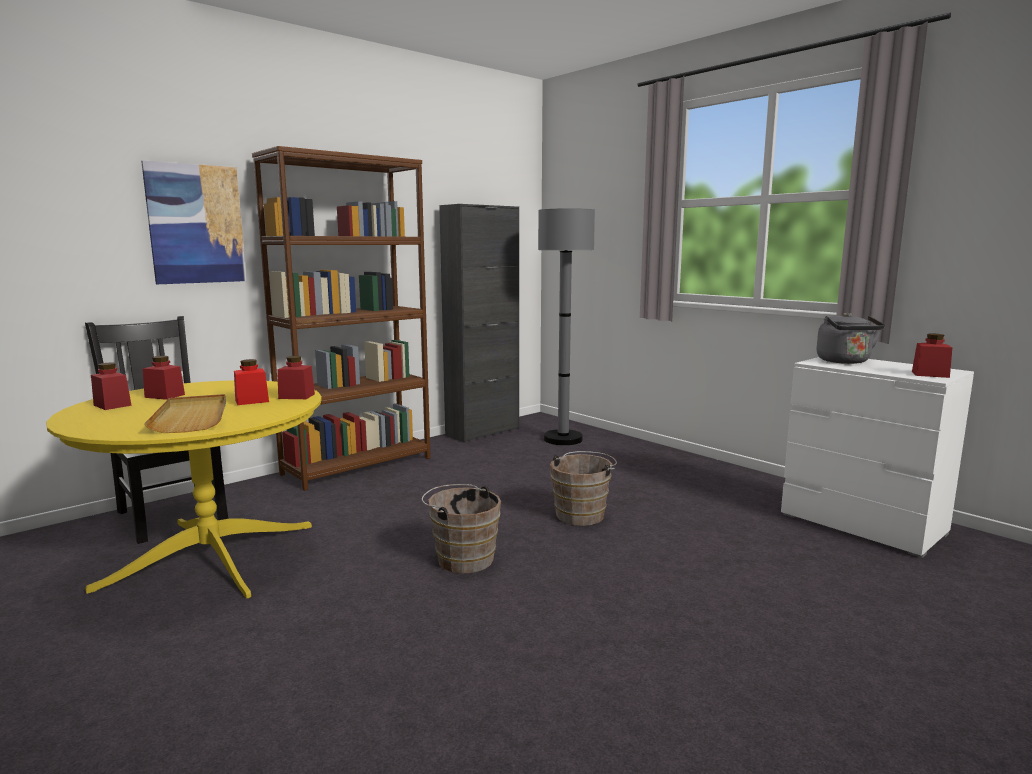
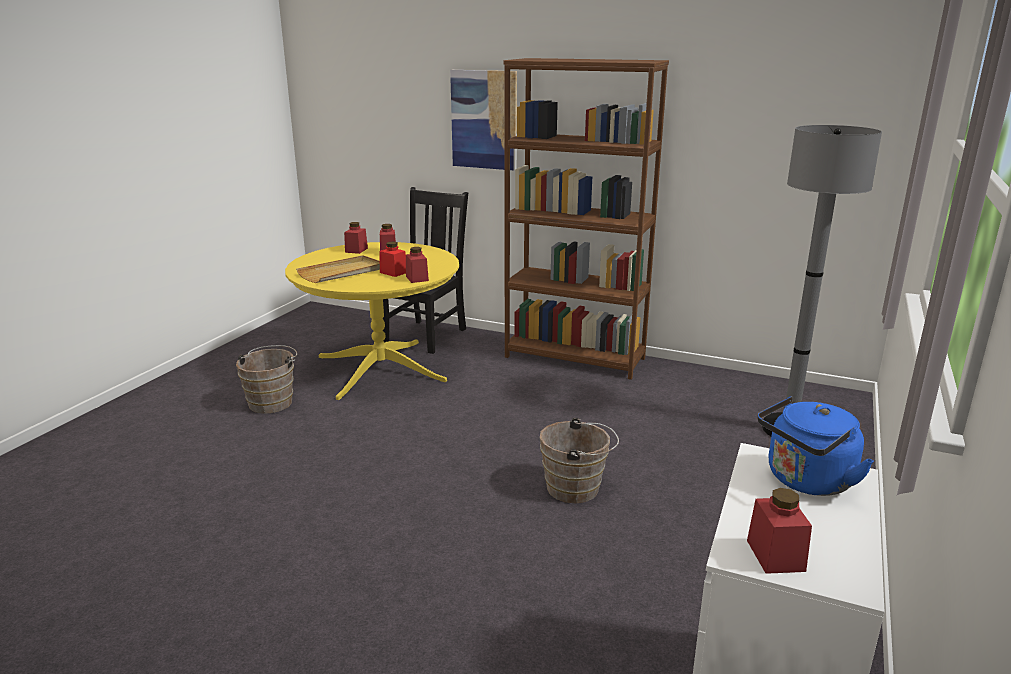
camera: 65 degrees right, 10 degrees up
(462, 558) = (438, 453): brown bucket -> brown bucket (273, 402)
(482, 432) = (742, 381): black cabinet -> none
(845, 361) = (806, 481): grey kettle -> blue kettle

